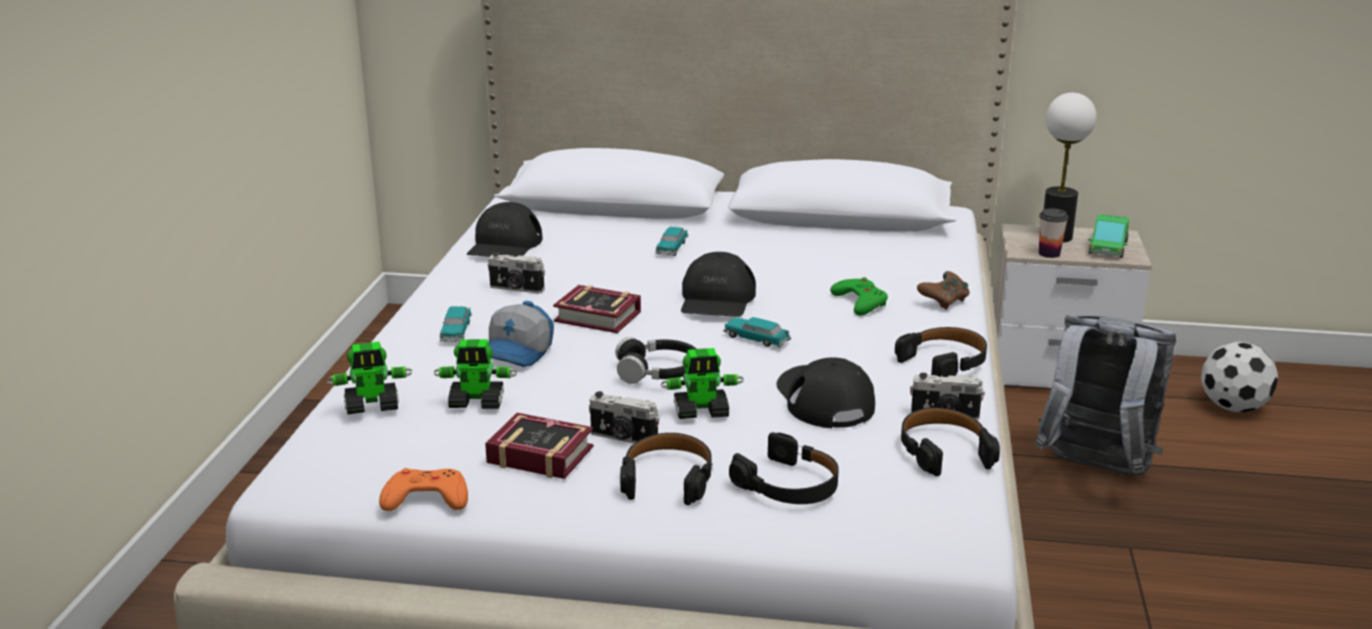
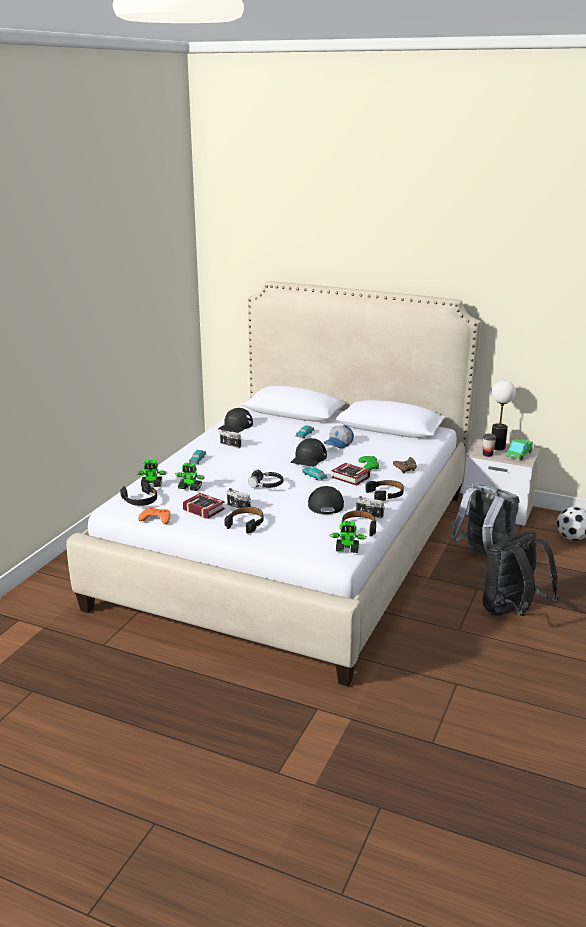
camera: 15 degrees right, 0 degrees up
(518, 353) = (215, 471): cap -> cap (339, 444)
(600, 318) = (256, 461): book -> book (351, 478)
(702, 412) = (274, 502): toy robot -> toy robot (347, 549)
(789, 485) = (289, 531): black headphones -> black headphones (140, 500)
(1237, 592) = (512, 612): none -> black backpack

